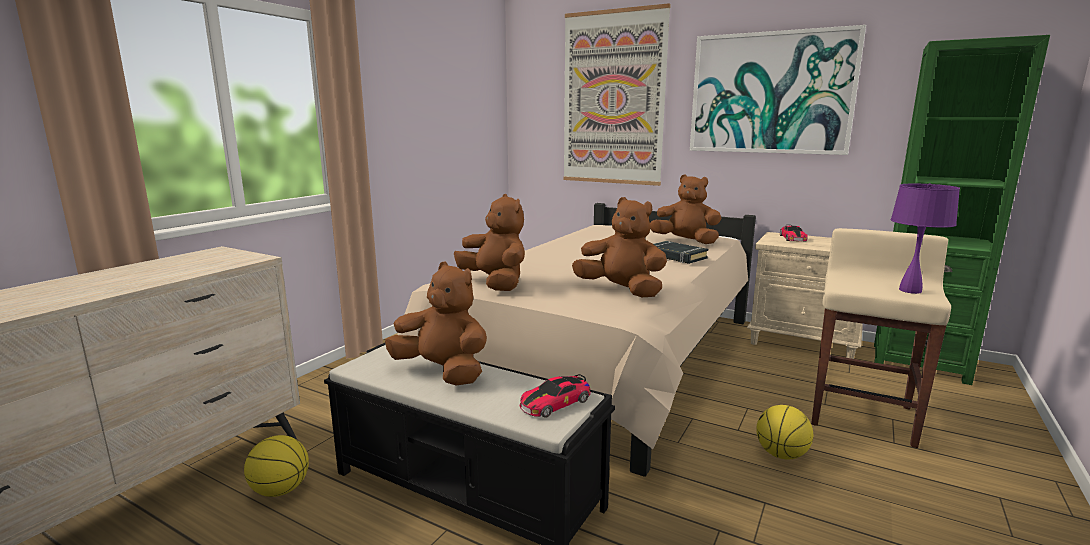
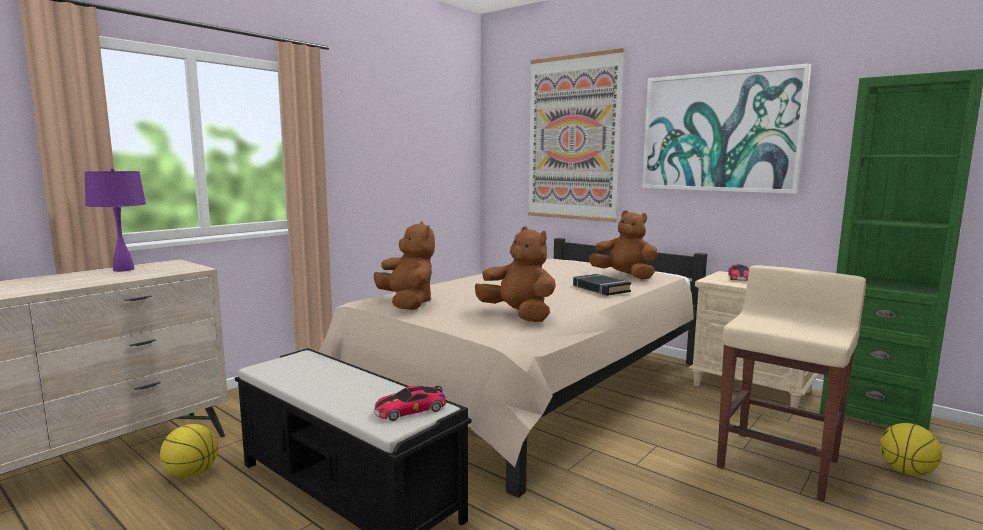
camera: 10 degrees right, 5 degrees down
(443, 372) = (331, 377): brown plush toy -> none
(781, 454) = (668, 492): basketball -> basketball (906, 472)
(910, 290) = (815, 330): purple table lamp -> purple table lamp (124, 269)

